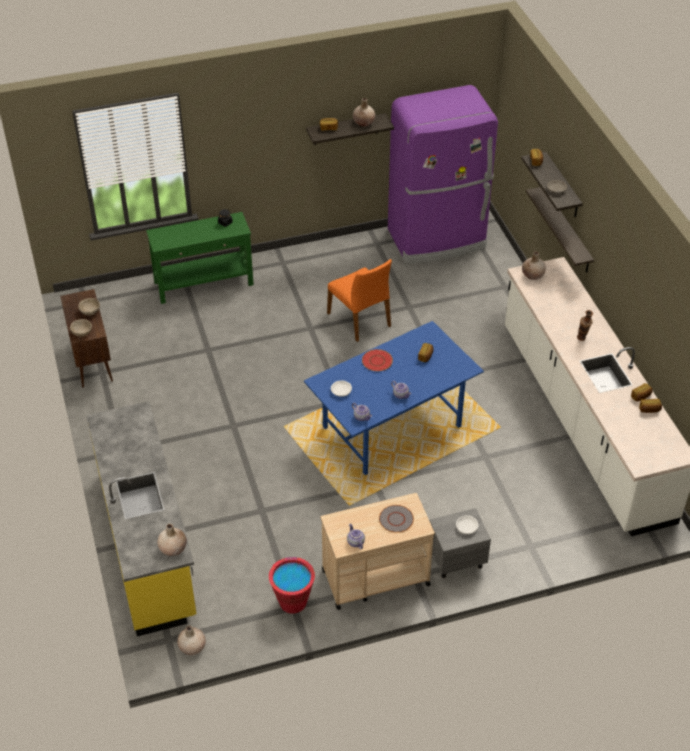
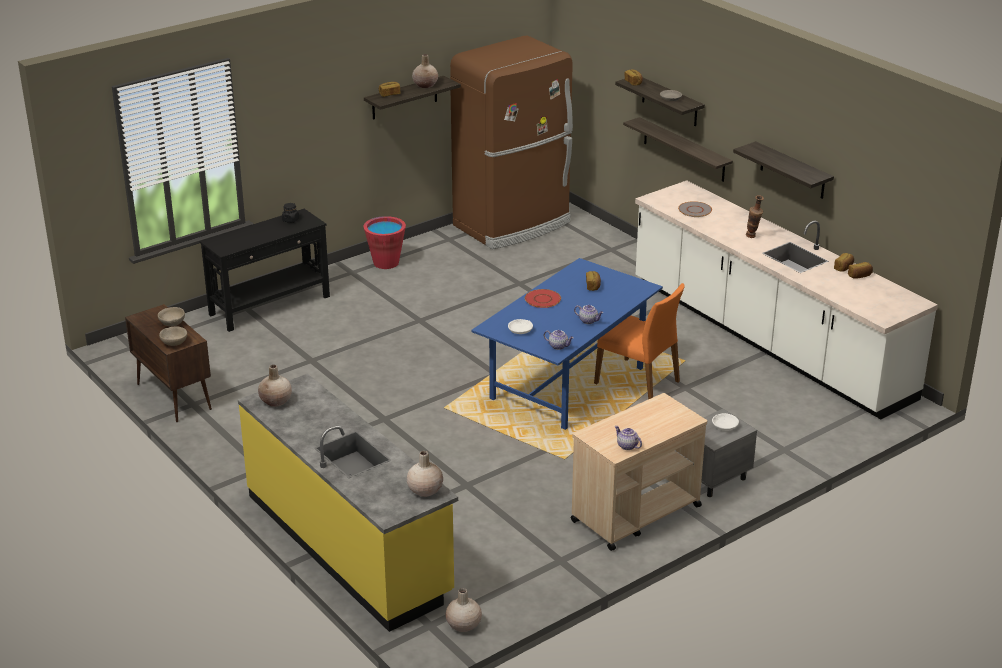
camera: 20 degrees left, 15 degrees down
(204, 284) = (270, 305): green console table -> black console table
(293, 602) = (556, 556): red bucket -> red bucket (386, 263)
(360, 319) = (472, 303): orange chair -> orange chair (638, 382)
(396, 519) = (658, 418): grey plate -> grey plate (695, 210)
(437, 239) = (513, 224): purple fridge -> brown fridge
(533, 275) = (665, 199): beige vase -> beige vase (276, 401)
(628, 293) = (792, 171): none -> shelf

